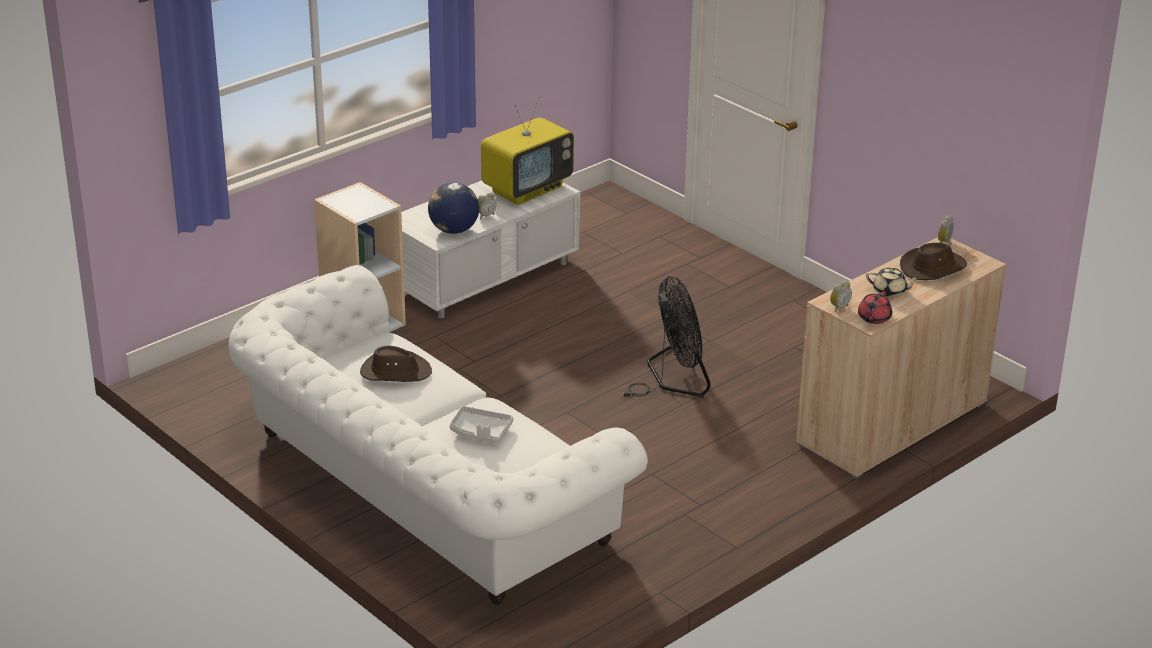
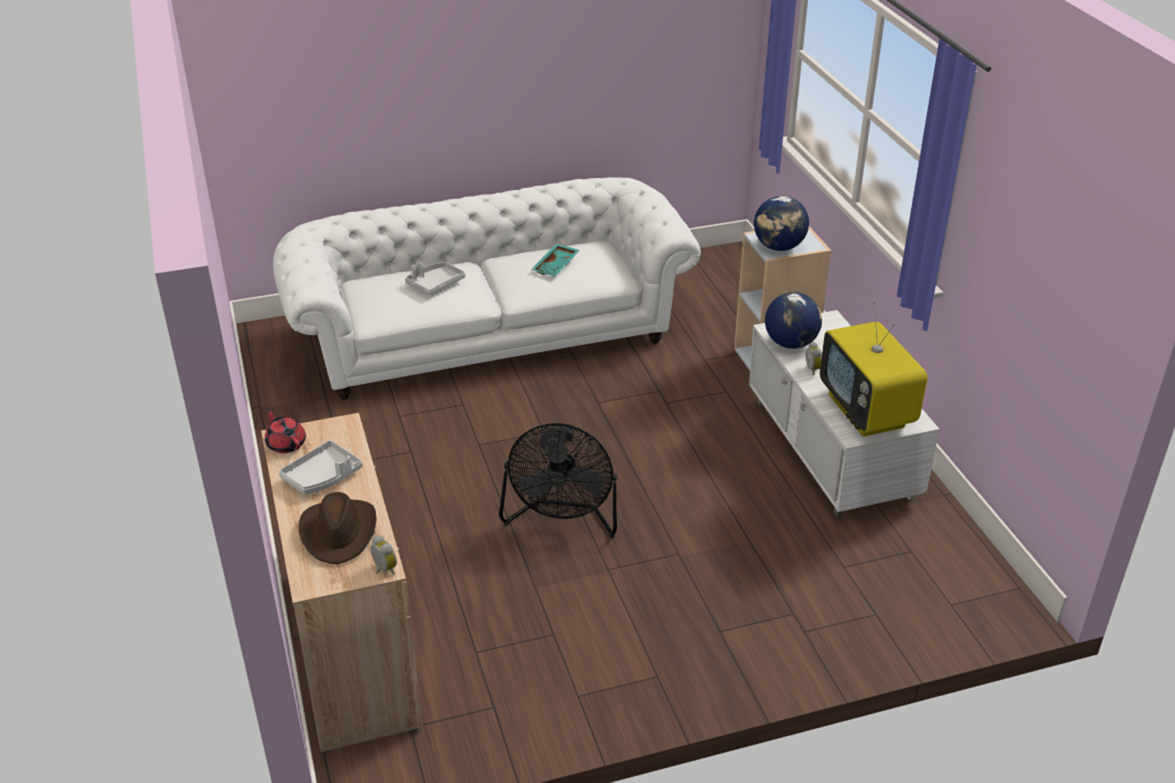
camera: 115 degrees right, 5 degrees up
(372, 203) = (779, 247): none -> globe
(395, 372) = (556, 266): brown hat -> turquoise tray
(838, 307) = (328, 428): alarm clock -> none
(890, 291) = (322, 476): beige teapot -> grey tray

